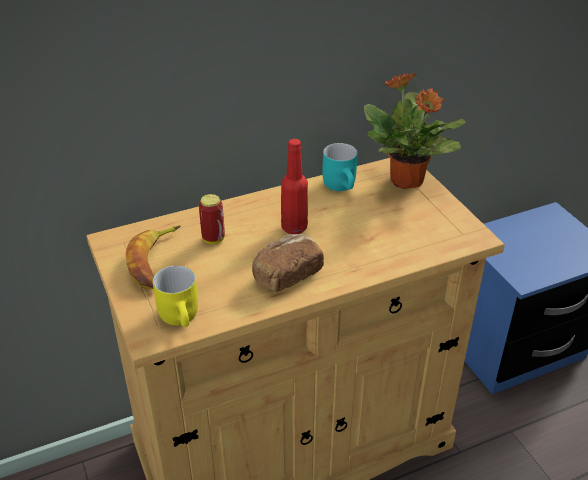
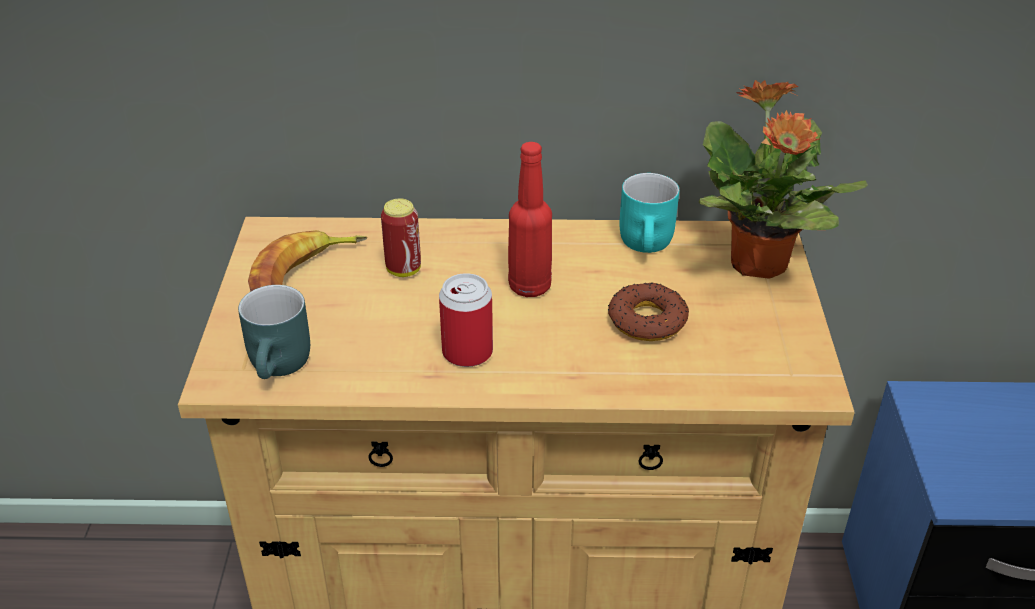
camera: 25 degrees right, 0 degrees up
(183, 317) = (282, 366): yellow mug -> turquoise mug
(286, 275) = (467, 352): bread -> can
(371, 227) = (647, 320): none -> donut

